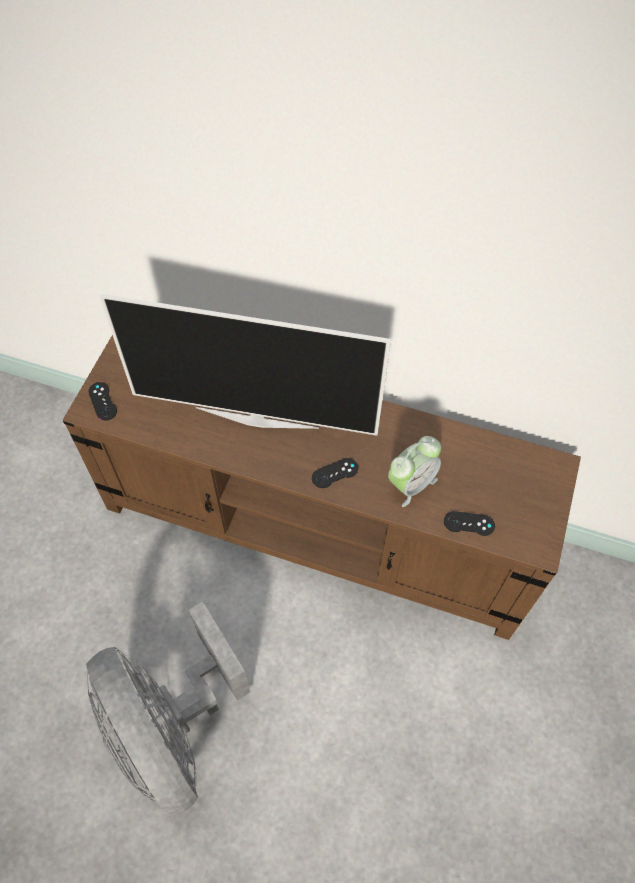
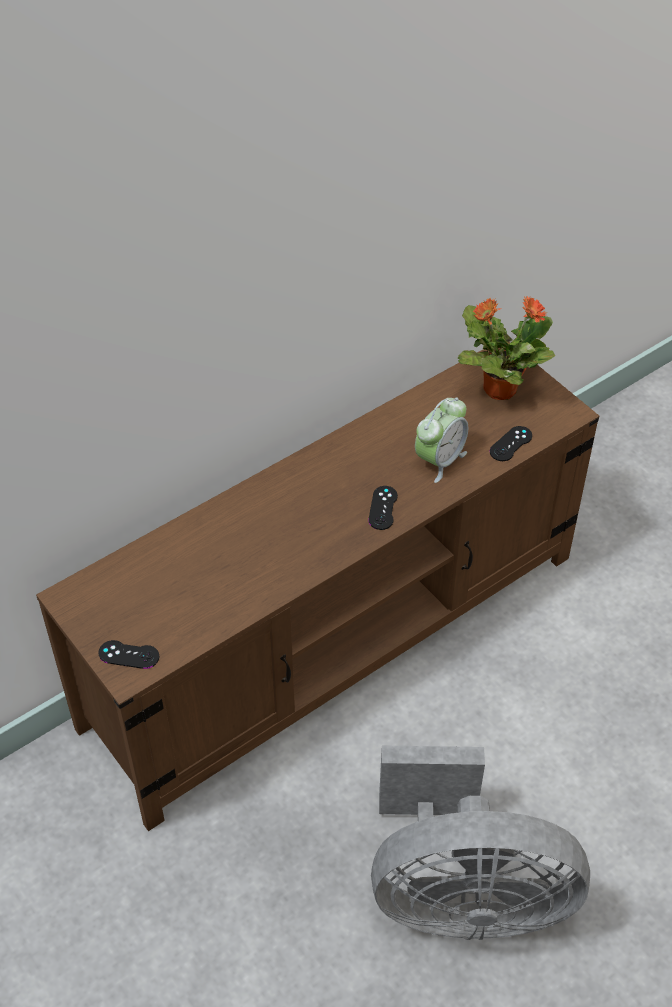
camera: 55 degrees left, 10 degrees down
(257, 416) = (267, 533): television -> none
(411, 484) = (439, 460): alarm clock -> alarm clock turned 45 degrees clockwise
(520, 483) = (498, 388): none -> potted plant

